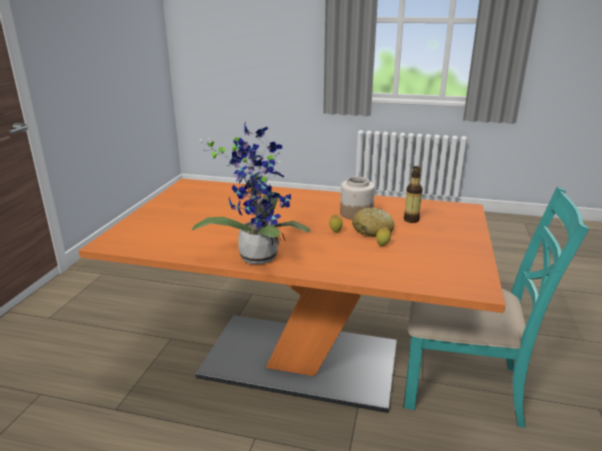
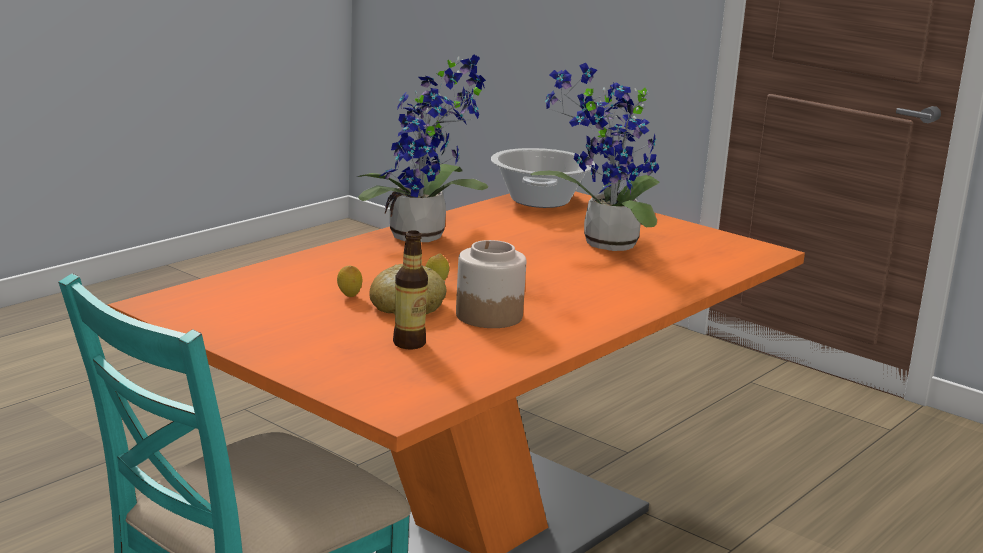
camera: 115 degrees right, 5 degrees down
(133, 242) = (539, 200): none -> cooking pot
(217, 211) = (603, 245): none -> potted plant

